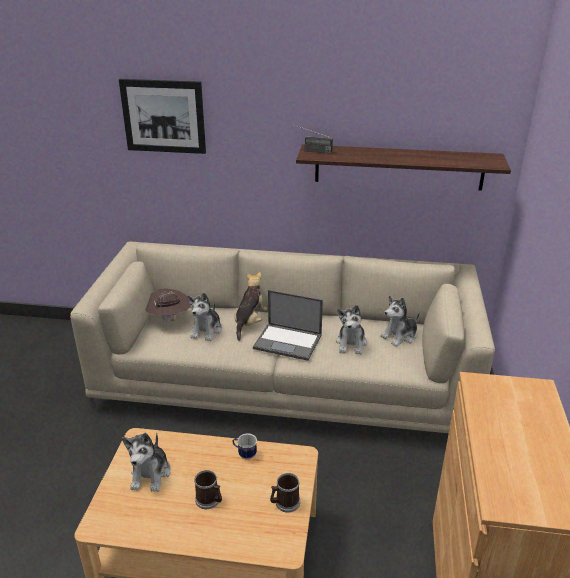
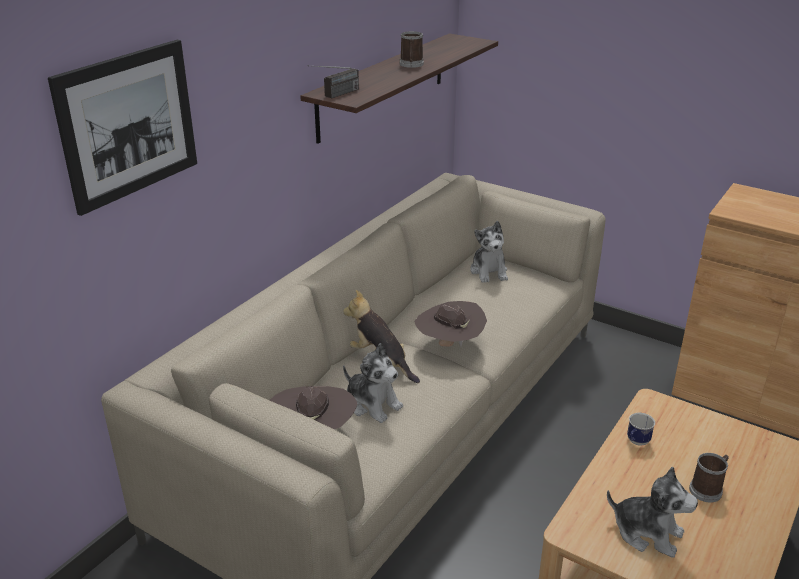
camera: 65 degrees left, 0 degrees up
(285, 503) = (724, 433): mug -> mug (411, 65)
(288, 342) = (449, 345): laptop -> brown hat
(351, 343) = (483, 304): plush toy -> none

